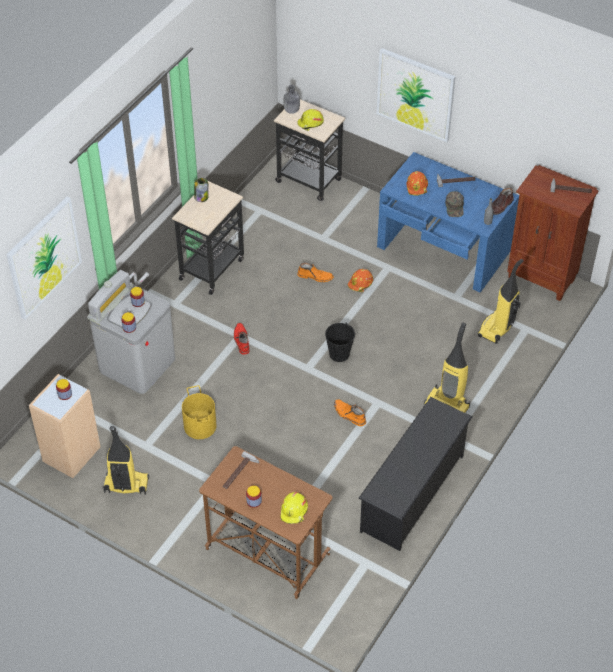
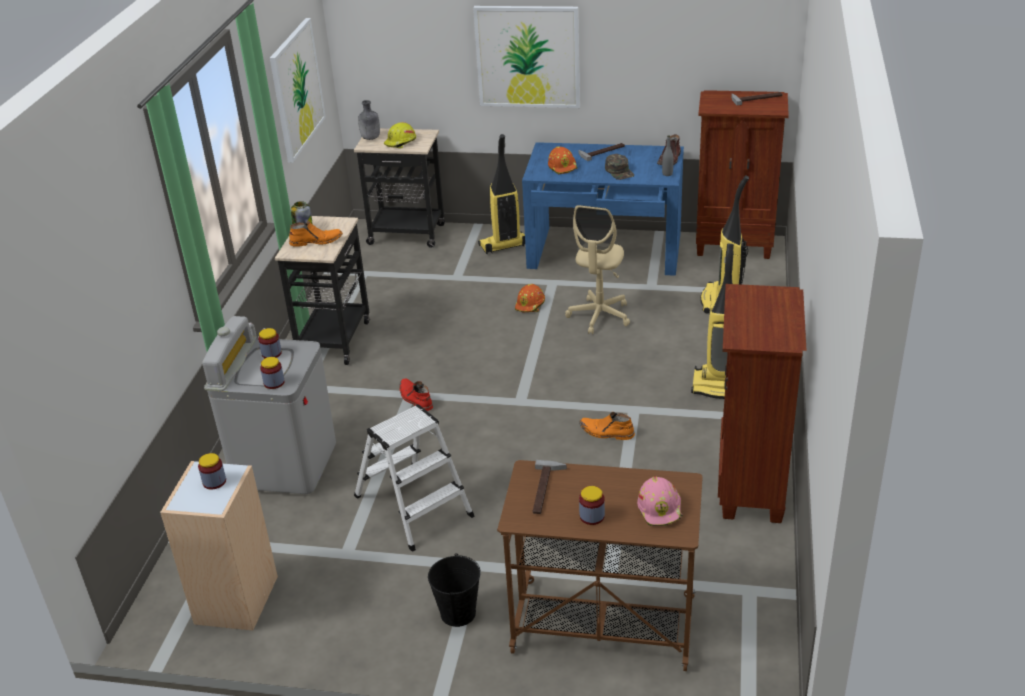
camera: 20 degrees left, 15 degrees down
(43, 257) = (125, 282): picture -> picture (296, 89)
(126, 485) = (341, 612): vacuum cleaner -> vacuum cleaner (503, 246)
(200, 425) = (413, 505): yellow bucket -> white step ladder
(294, 511) = (660, 509): yellow hard hat -> pink hard hat
(315, 276) = (470, 313): orange boot -> orange boot (316, 241)
(339, 354) = (550, 376): black bucket -> black bucket (457, 613)
(402, 312) = (599, 316): none -> beige office chair
(413, 493) = (749, 489): black shoe rack -> brown cabinet

